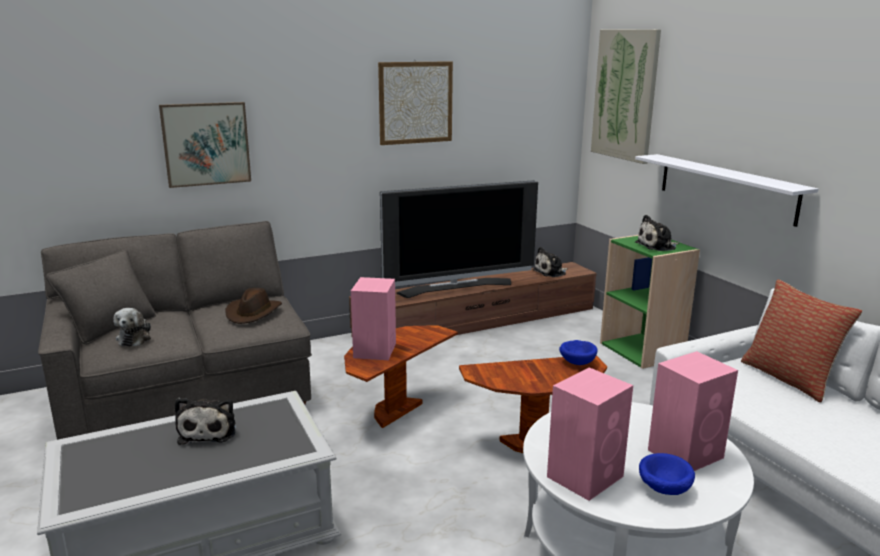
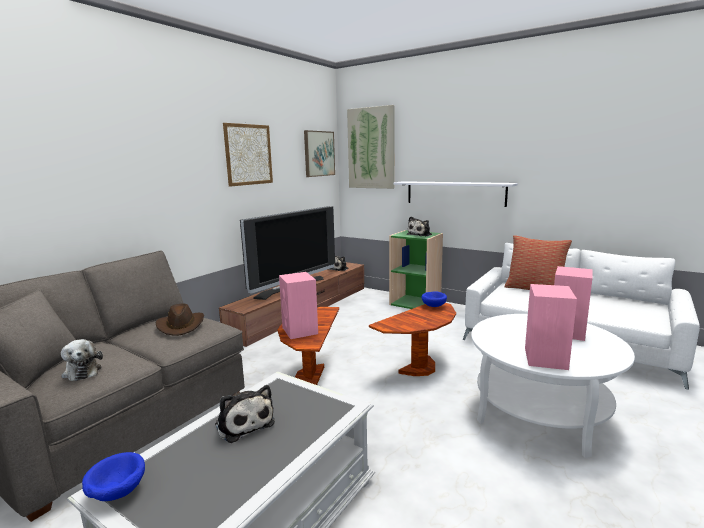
camera: 30 degrees left, 5 degrees down
(206, 144) = (94, 187): picture -> picture (319, 153)
(663, 489) = (588, 351): blue bowl -> blue bowl (116, 492)

